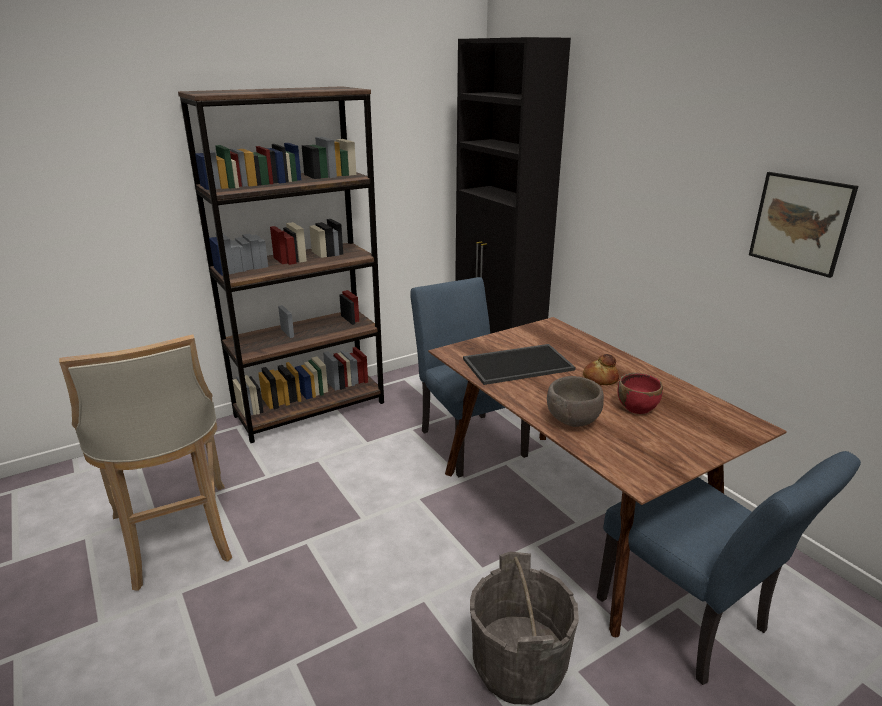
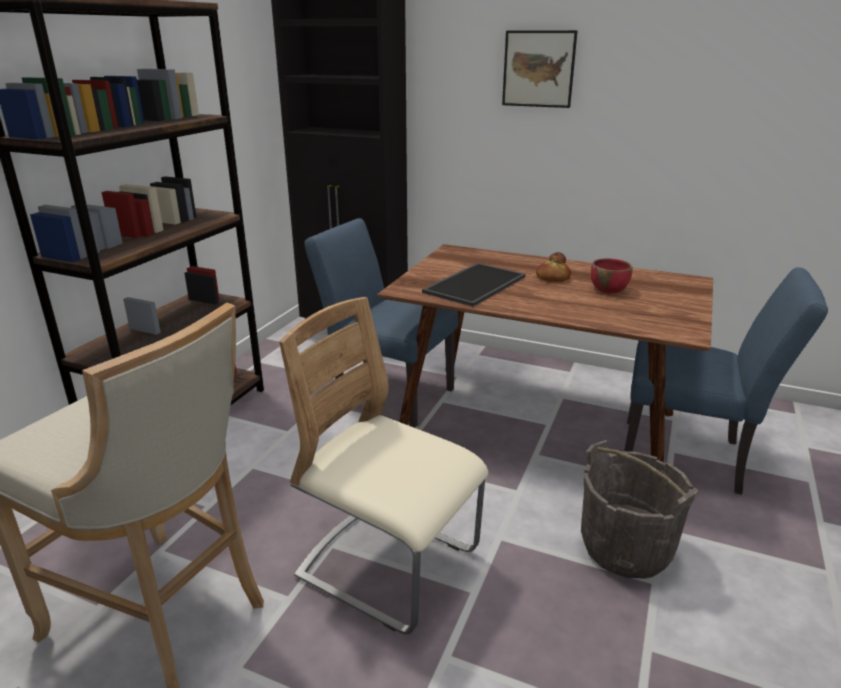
camera: 35 degrees left, 0 degrees up
(326, 576) = (389, 565): none -> beige chair
(572, 420) = (581, 311): brown bowl -> none
(800, 223) = (672, 109): picture -> picture (538, 69)

